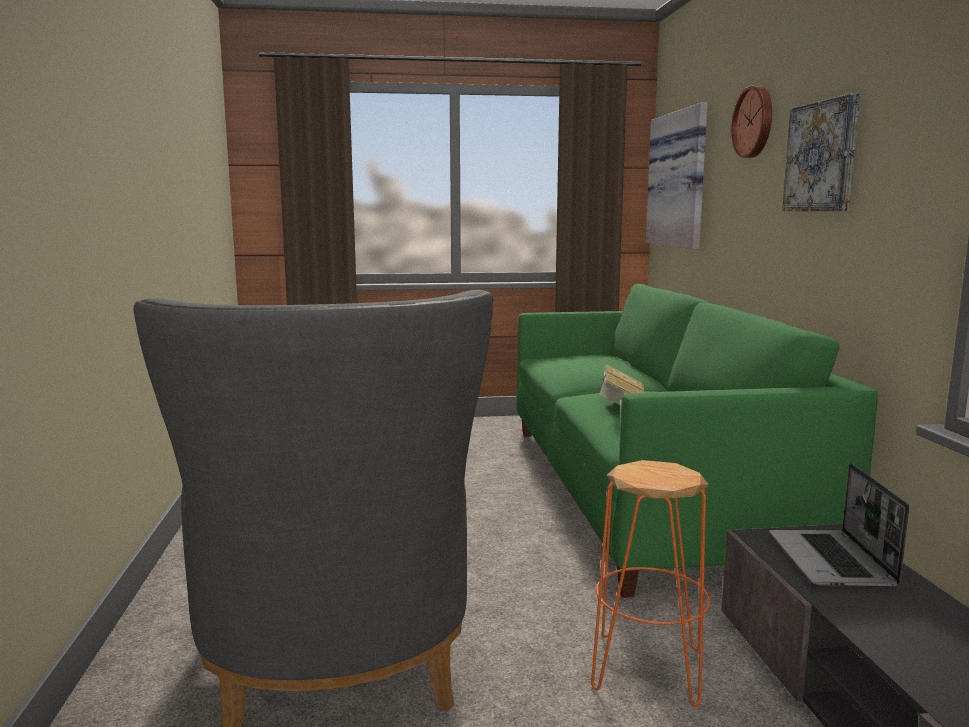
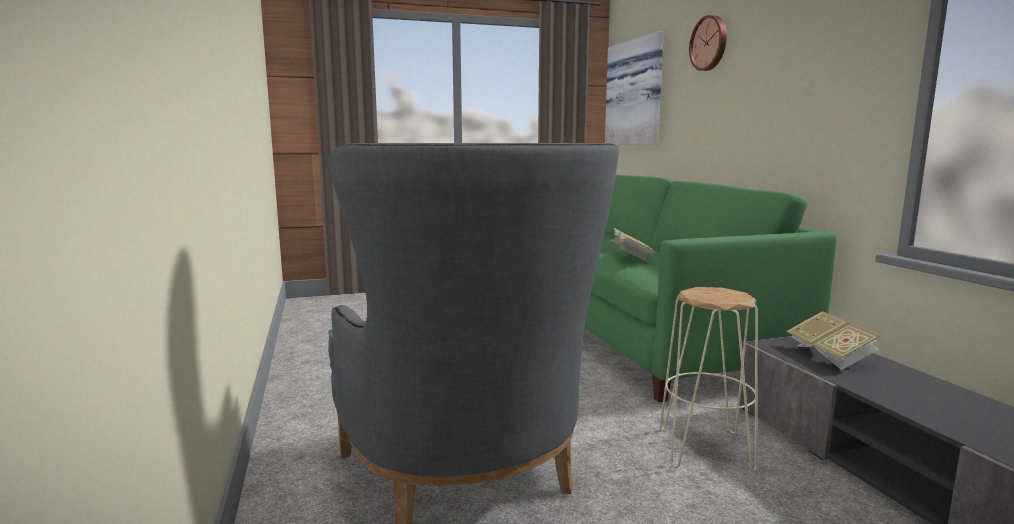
camera: 10 degrees left, 0 degrees up
(648, 669) = (706, 449): orange stool -> beige stool
(822, 157) = (776, 65): picture -> none
(832, 561) = (830, 356): laptop -> book

